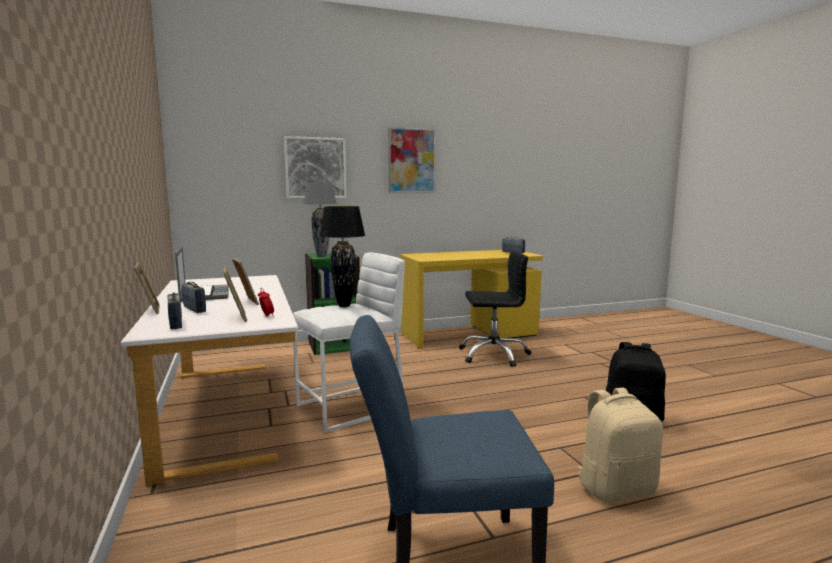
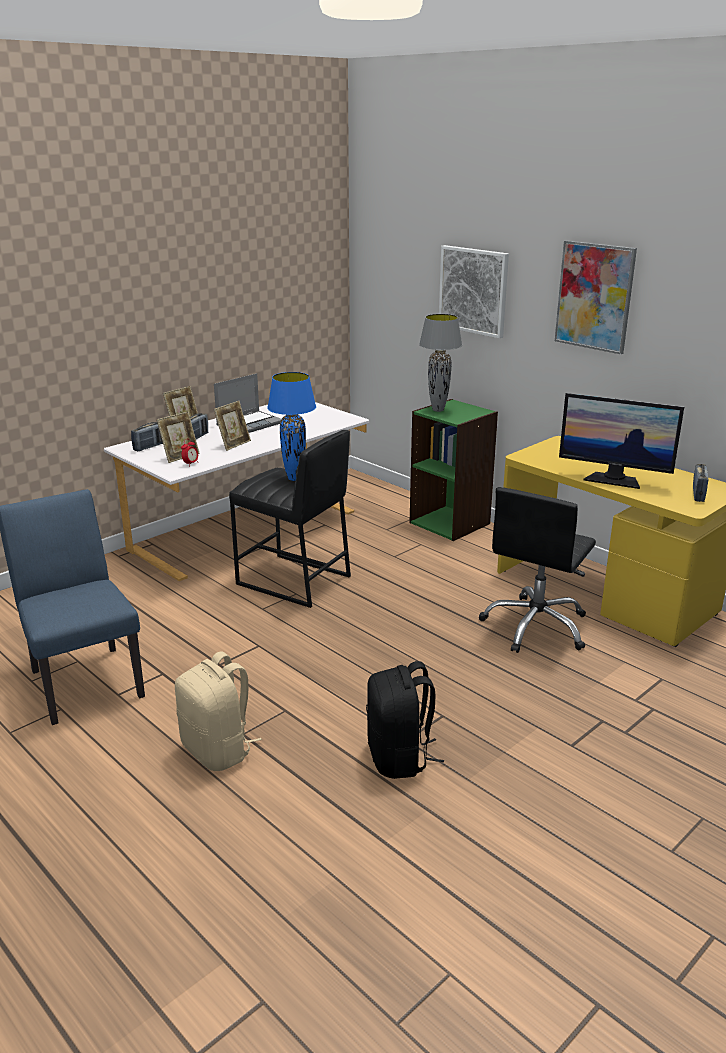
camera: 65 degrees right, 15 degrees up
(344, 305) = (294, 478): black table lamp -> blue table lamp
(351, 407) = (293, 581): white stool -> black stool
(480, 256) = (613, 479): none -> monitor
(493, 354) = (536, 626): black office chair -> black office chair turned 60 degrees clockwise

